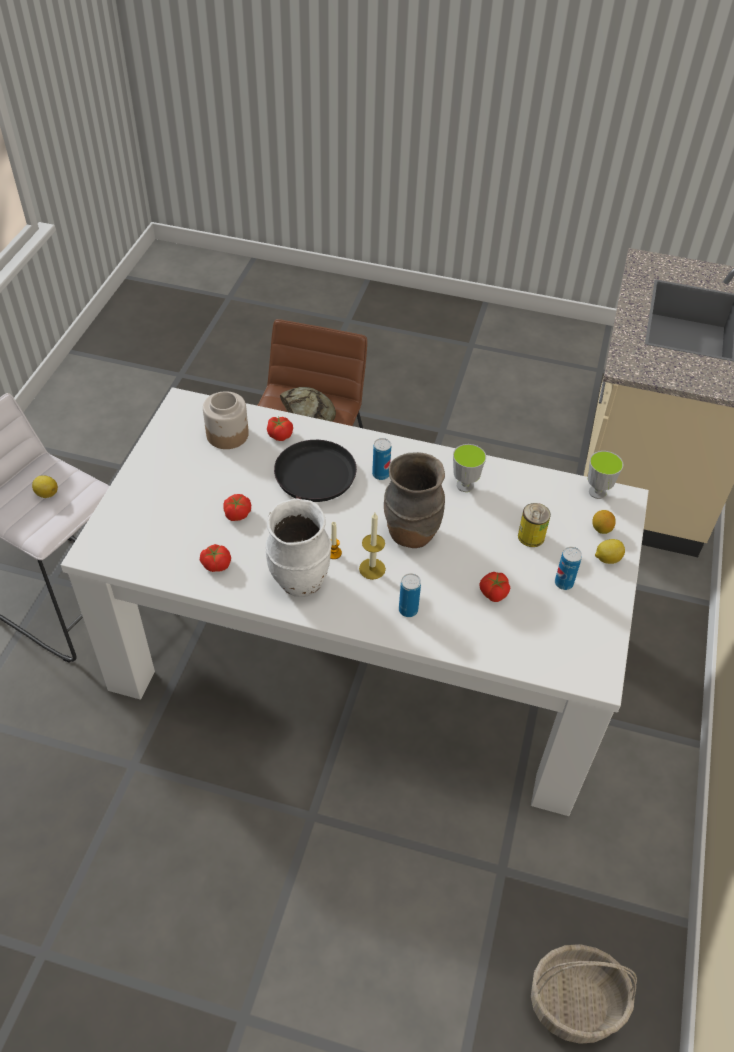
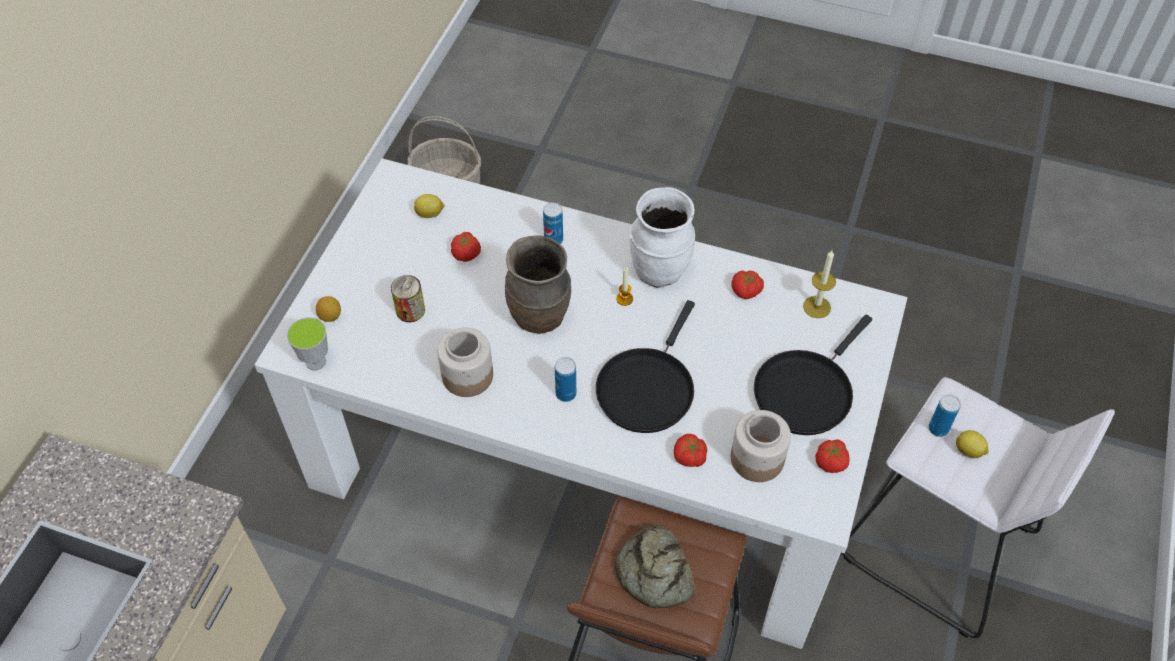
camera: 175 degrees left, 5 degrees up
(178, 481) = (805, 391): none -> black frying pan
(237, 513) = (731, 347): tomato -> tomato (831, 462)
(372, 569) = (585, 281): candle -> candle (817, 307)
(465, 485) = (468, 375): cup -> jar
(563, 583) = (393, 260): can -> can (938, 429)
(607, 559) = (338, 284): lemon -> lemon (430, 214)

